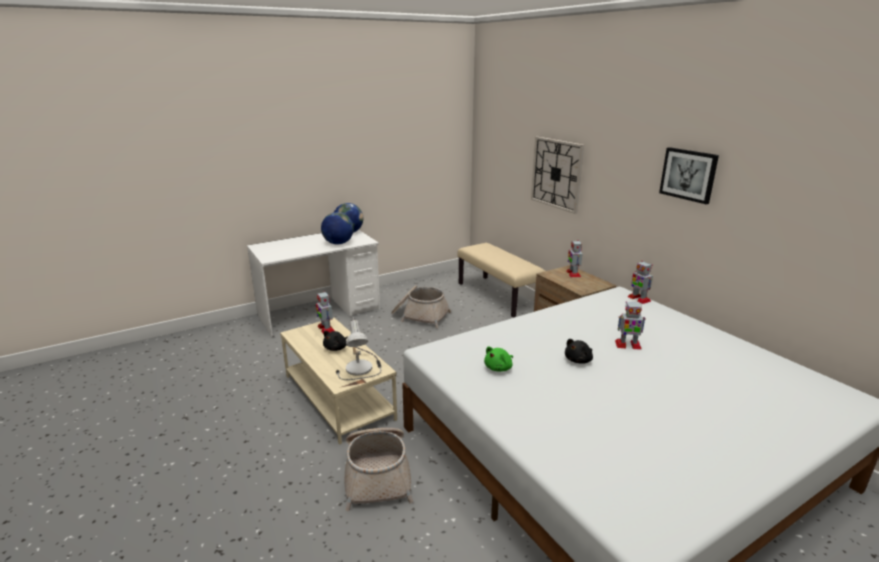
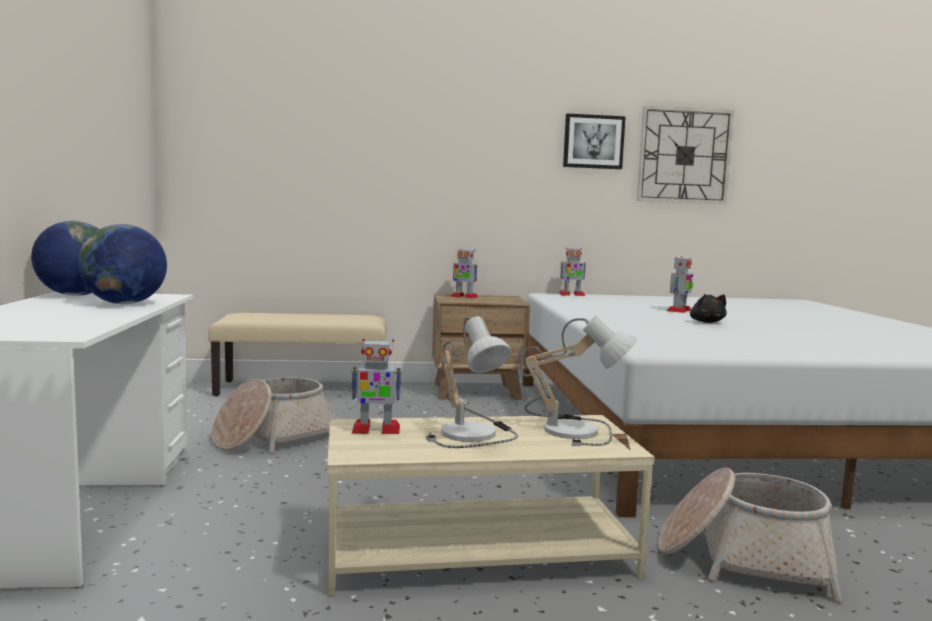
camera: 65 degrees left, 15 degrees down
(336, 348) = (475, 433): black plush toy -> table lamp
(499, 368) = (713, 339): green plush toy -> none
(556, 174) = (387, 168): wall clock -> wall clock (684, 155)

